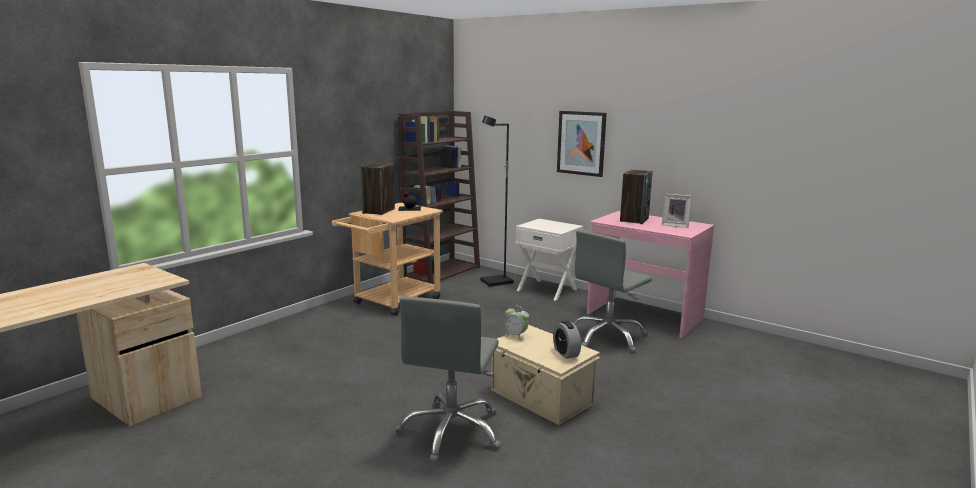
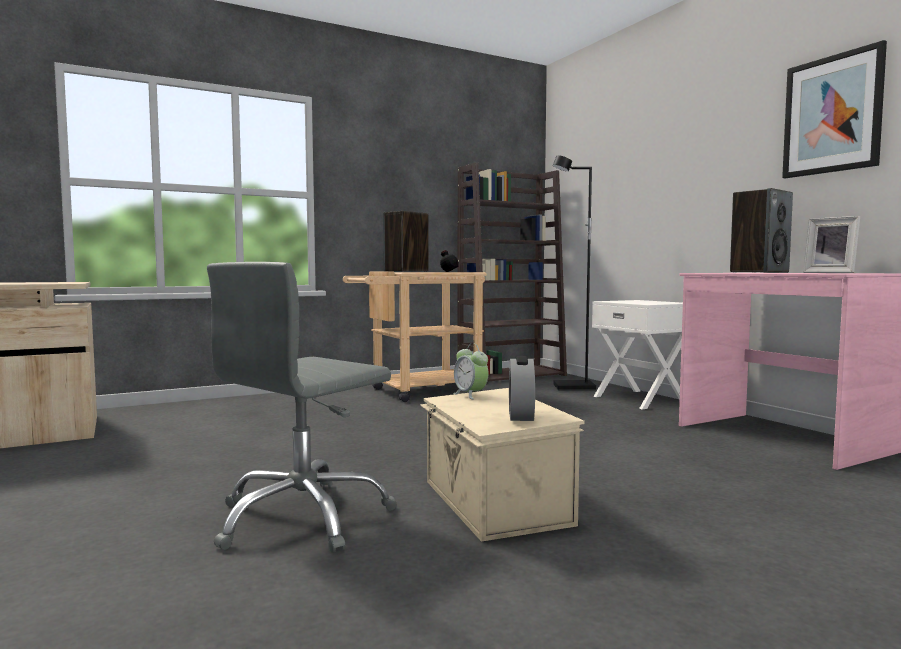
camera: 25 degrees right, 10 degrees down
(581, 143) = (692, 181): picture -> picture (832, 114)
(608, 337) = (690, 452): grey office chair -> none

